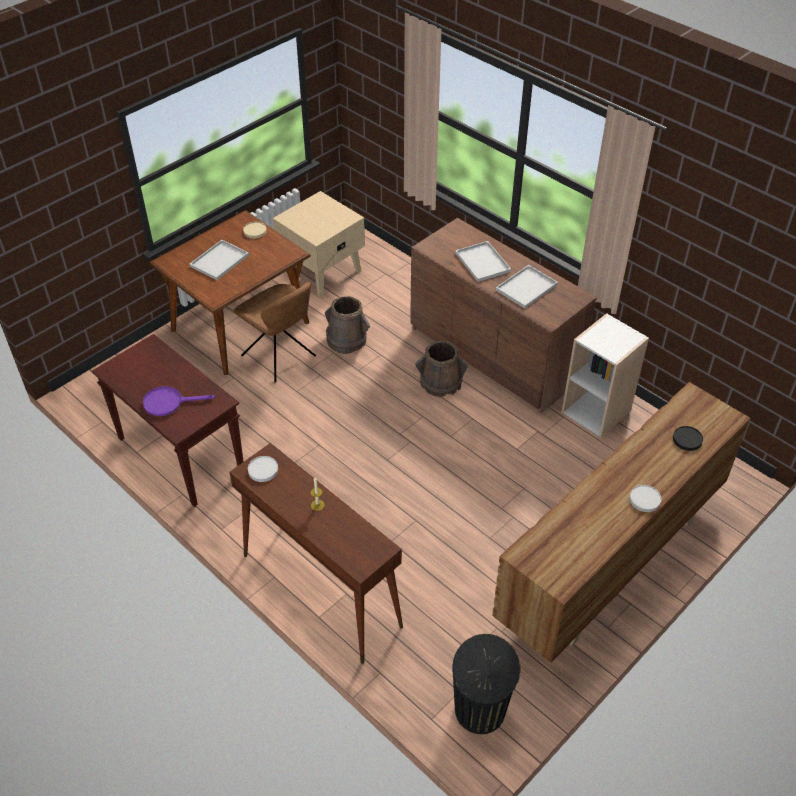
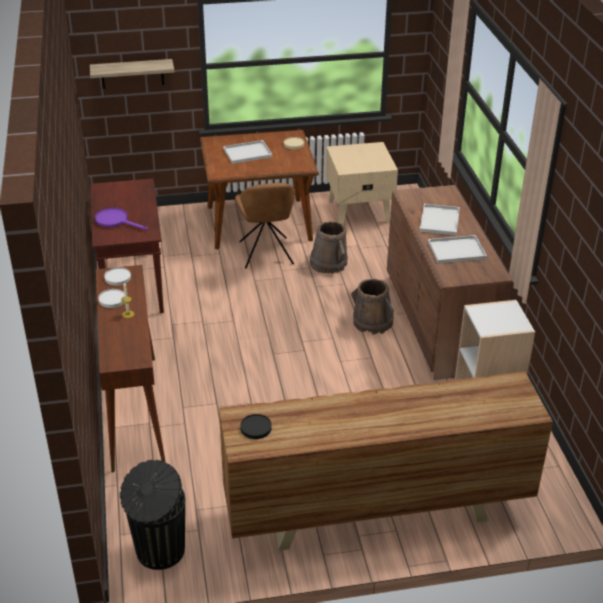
camera: 35 degrees right, 10 degrees down
(65, 224) = (132, 74): none -> shelf
(645, 500) = (380, 430): white plate -> white plate (112, 300)
(687, 439) = (471, 409): black plate -> black plate (256, 428)

